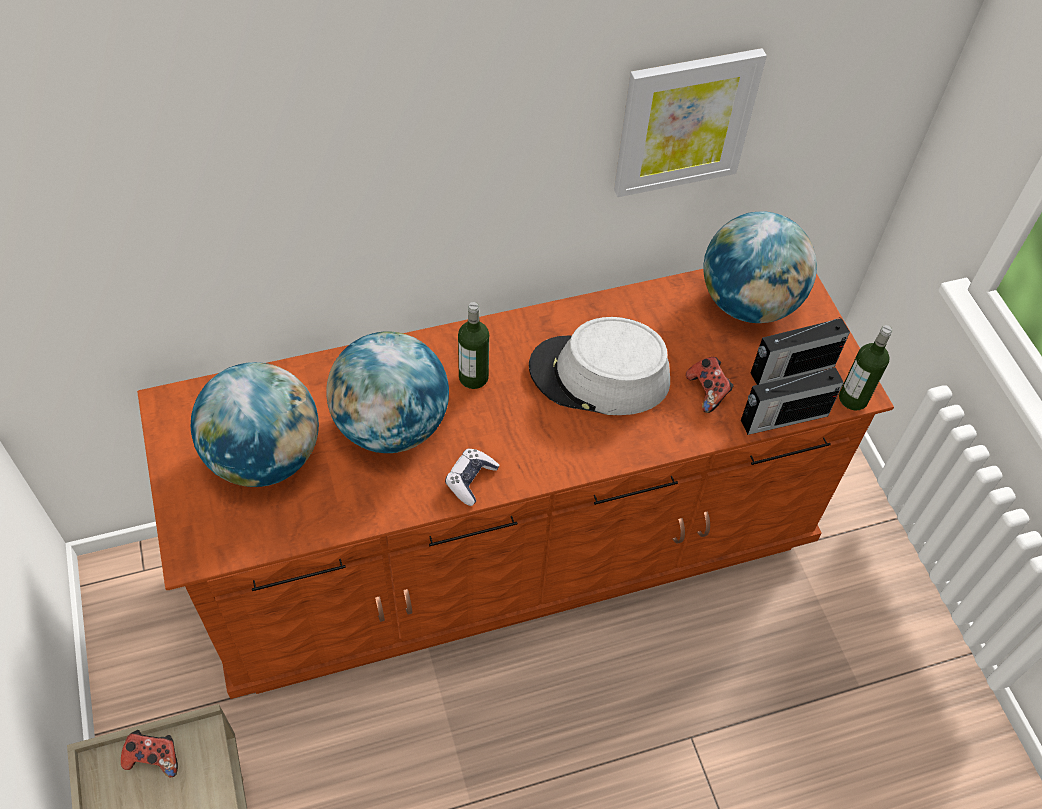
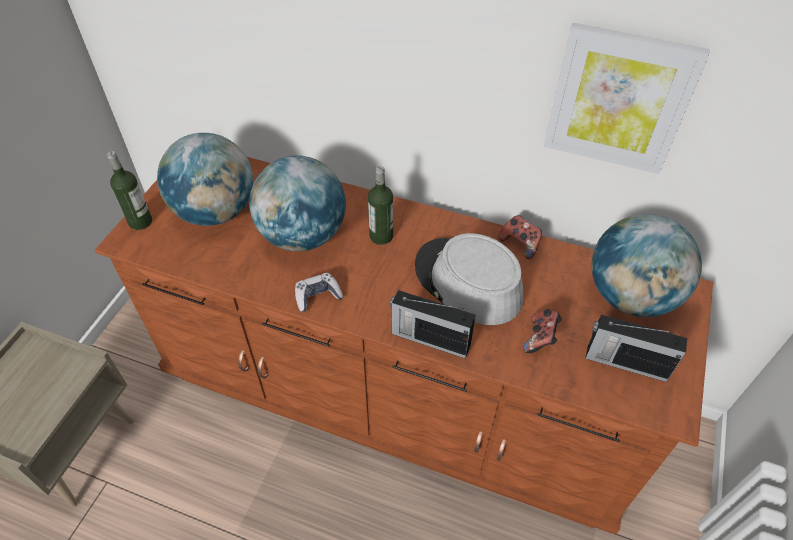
camera: 40 degrees right, 5 degrees down
(154, 758) = (53, 359): game controller -> game controller (520, 244)
(782, 418) = (586, 393): radio -> radio (429, 338)
(853, 398) = (663, 415): bottle -> bottle (140, 221)

